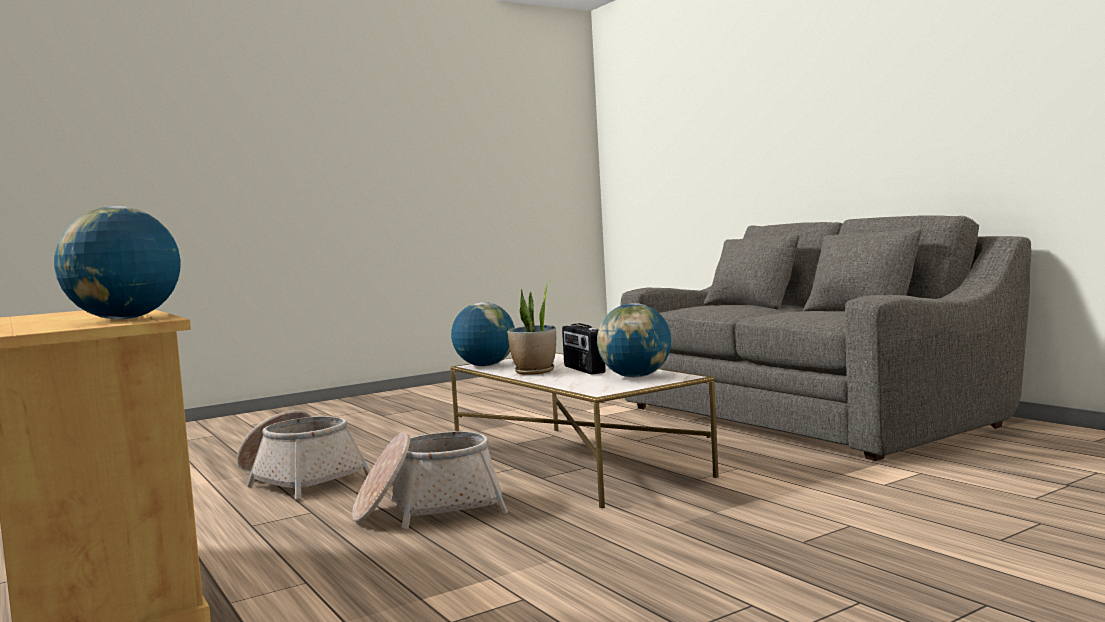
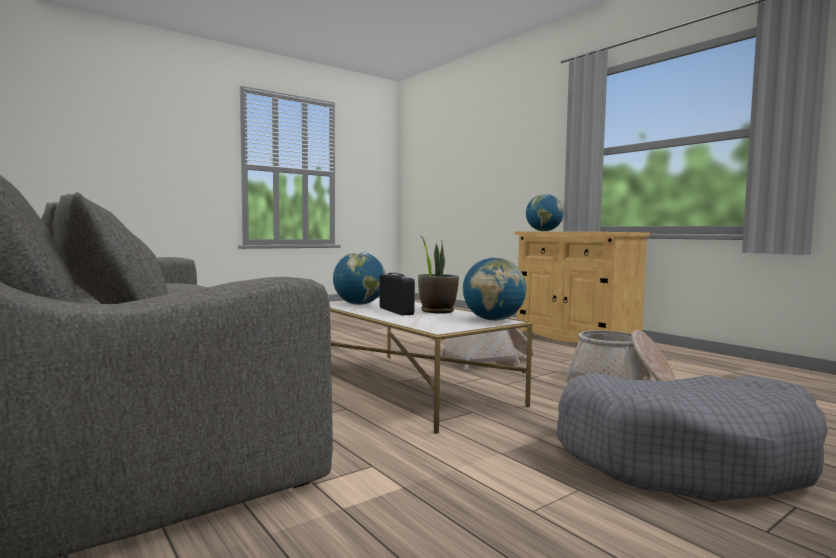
camera: 175 degrees right, 0 degrees up
(395, 427) = (684, 458): none -> grey dog bed

